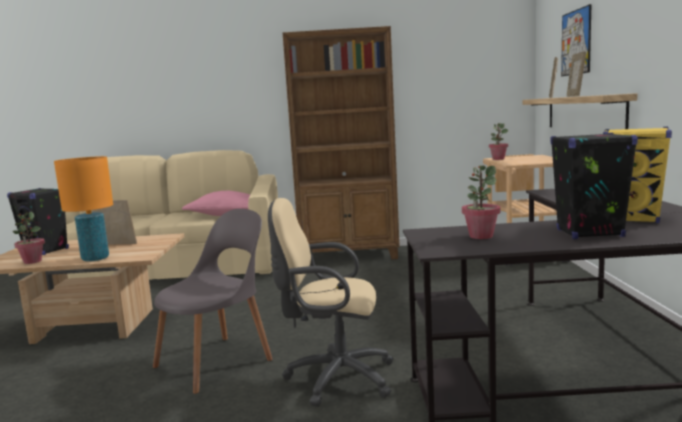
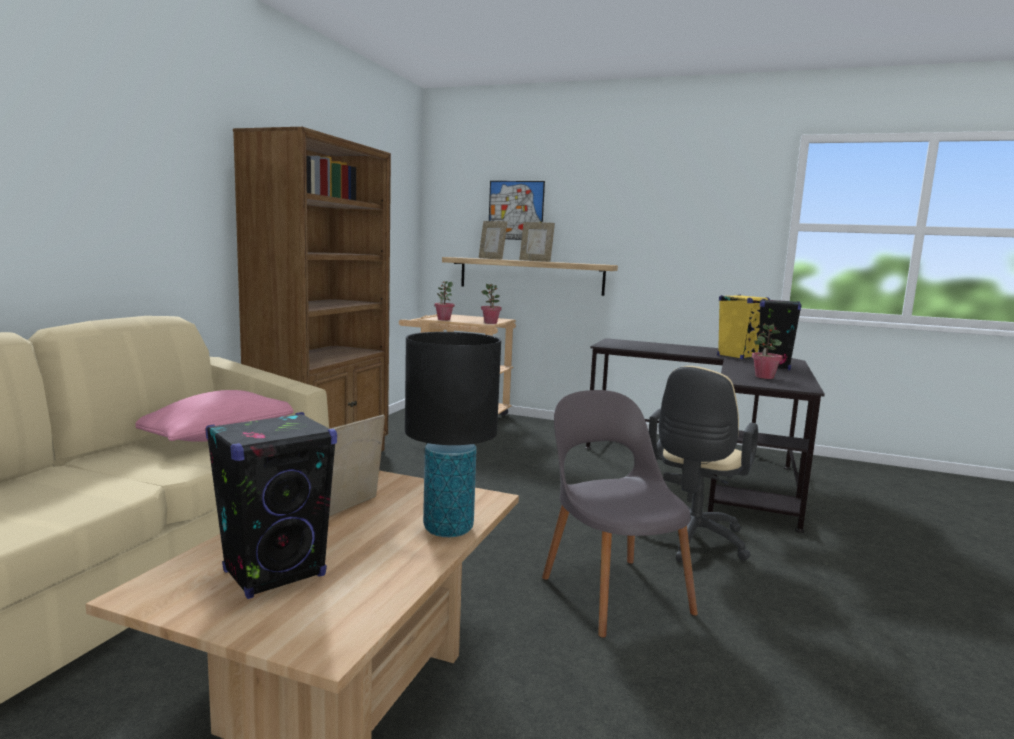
camera: 70 degrees left, 0 degrees up
(32, 261) = (374, 586): potted plant -> potted plant (490, 323)
(95, 259) = (448, 529): orange table lamp -> black table lamp

